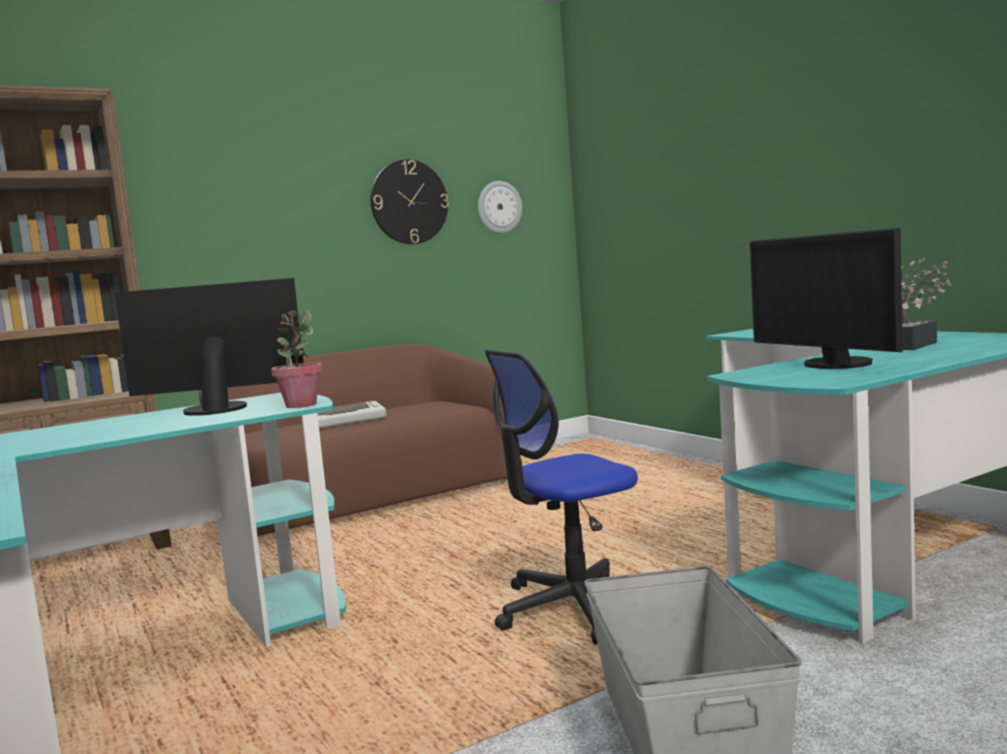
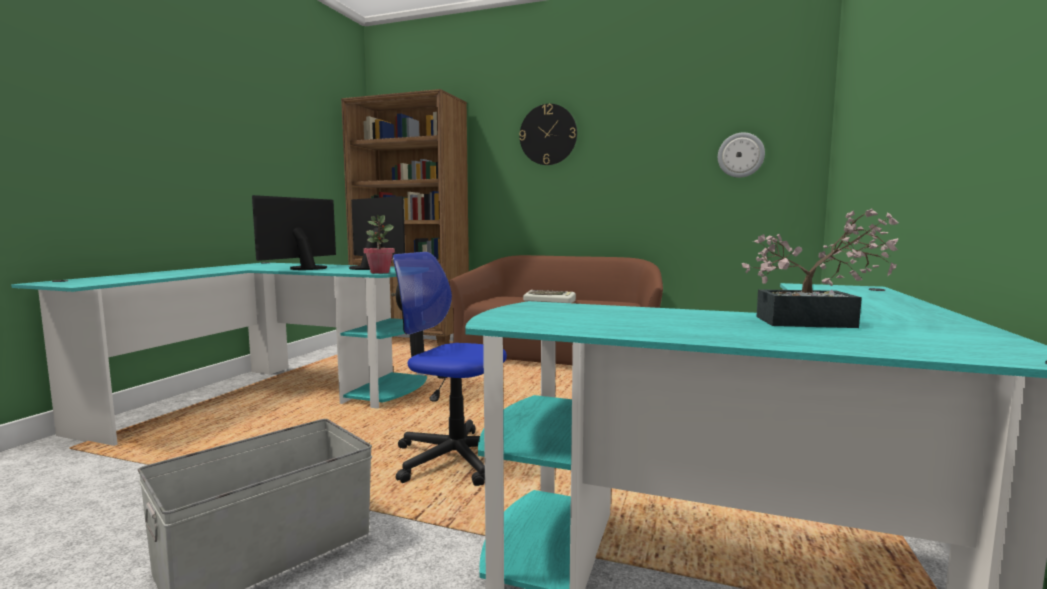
camera: 50 degrees right, 0 degrees up
(409, 202) = (655, 152): wall clock -> wall clock (548, 134)
(832, 365) = (617, 316): monitor -> monitor (305, 268)

